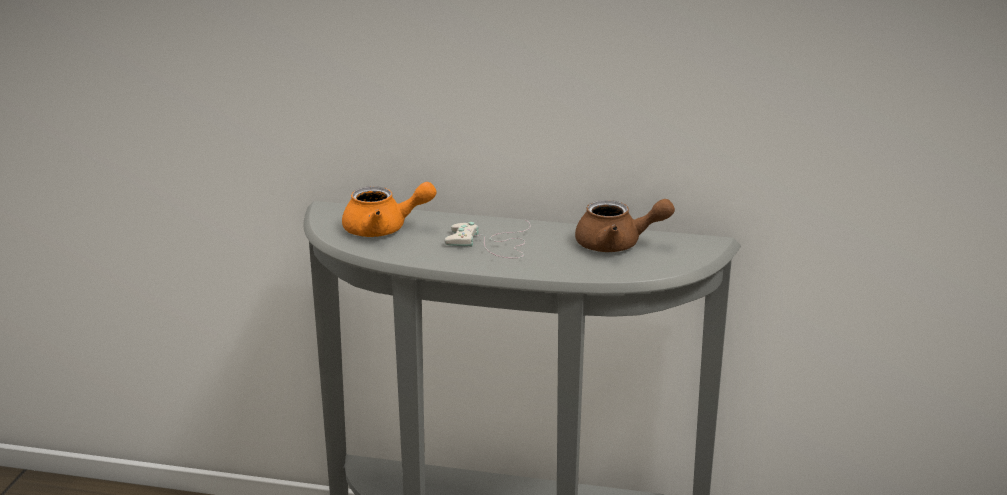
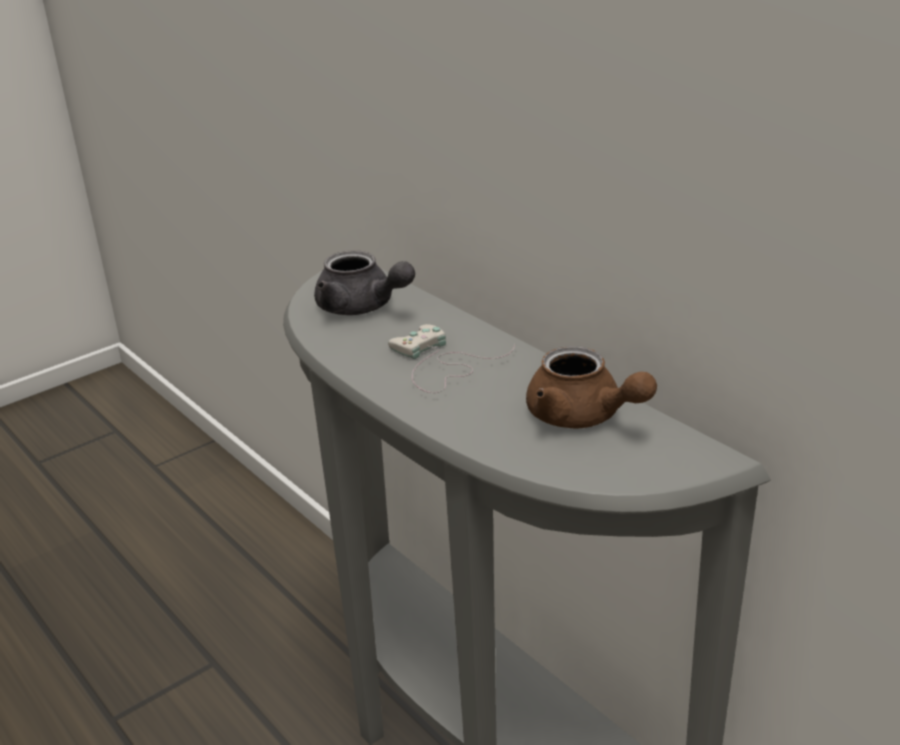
camera: 40 degrees right, 5 degrees up
(384, 229) = (362, 307): orange teapot -> grey teapot

